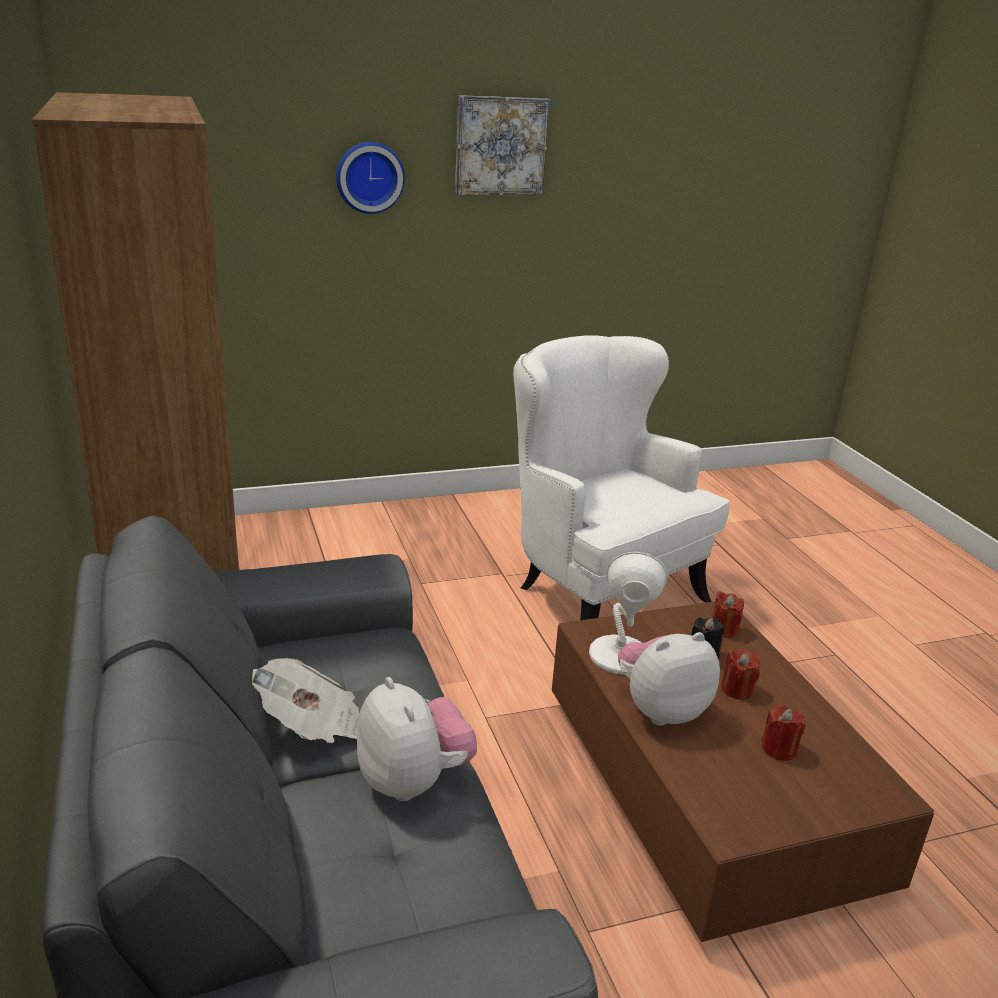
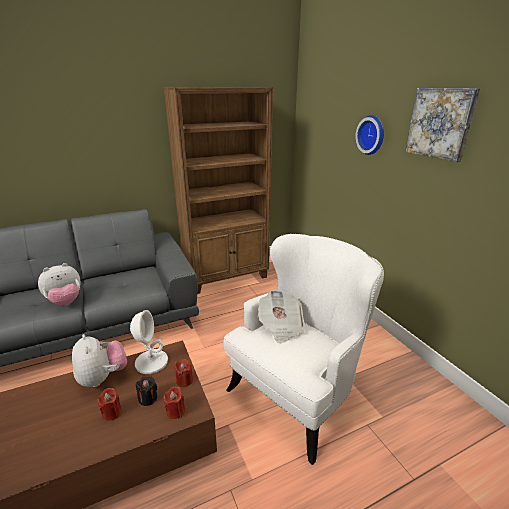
camera: 85 degrees right, 0 degrees up
(313, 727) = (102, 281): newspaper -> newspaper (280, 326)
(779, 749) = (53, 428): red candle -> red candle (184, 380)

